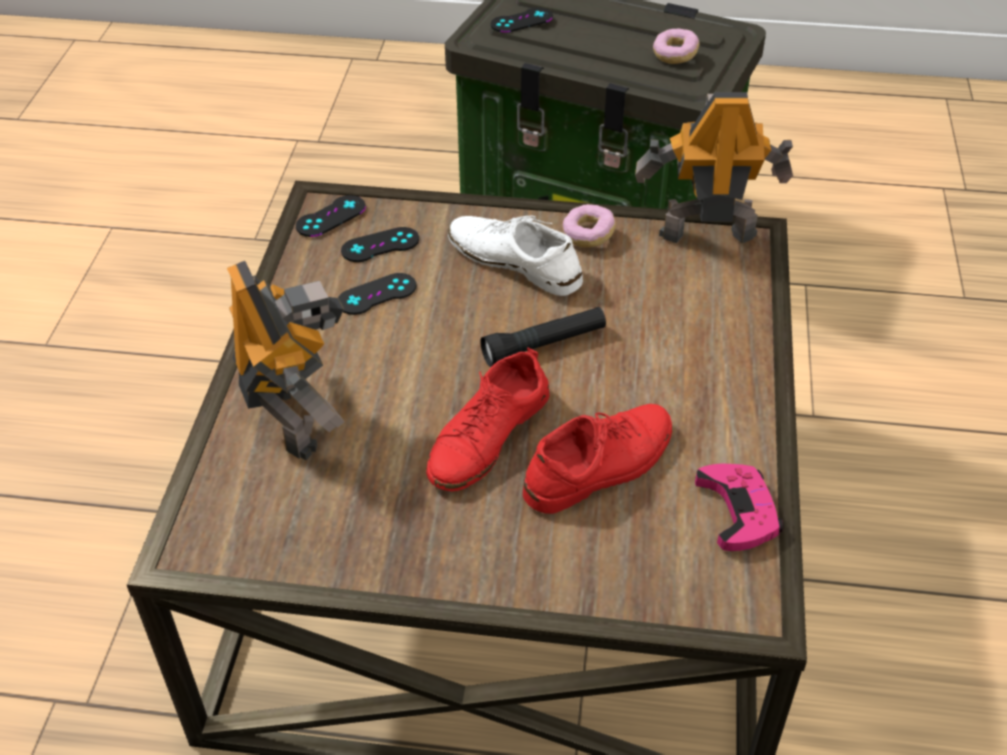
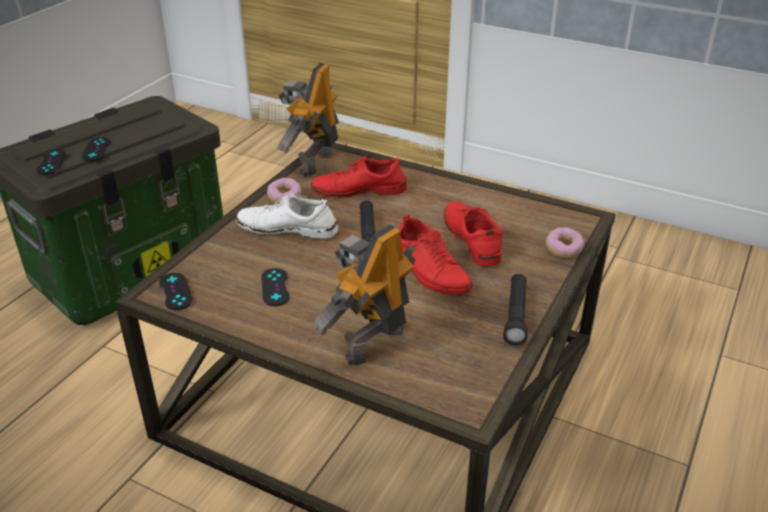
camera: 70 degrees left, 10 degrees down
(296, 418) = (372, 343): toy robot -> toy robot turned 45 degrees counterclockwise
(380, 245) = (225, 276): black game controller -> black game controller (96, 149)
(413, 561) = (516, 315): none -> black flashlight
(515, 261) = (287, 228): white shoe -> white shoe turned 45 degrees clockwise
(663, 301) = (359, 190): none -> red shoe
(675, 55) = (156, 123): donut -> donut (563, 250)
(738, 511) = (522, 206): pink game controller -> none

